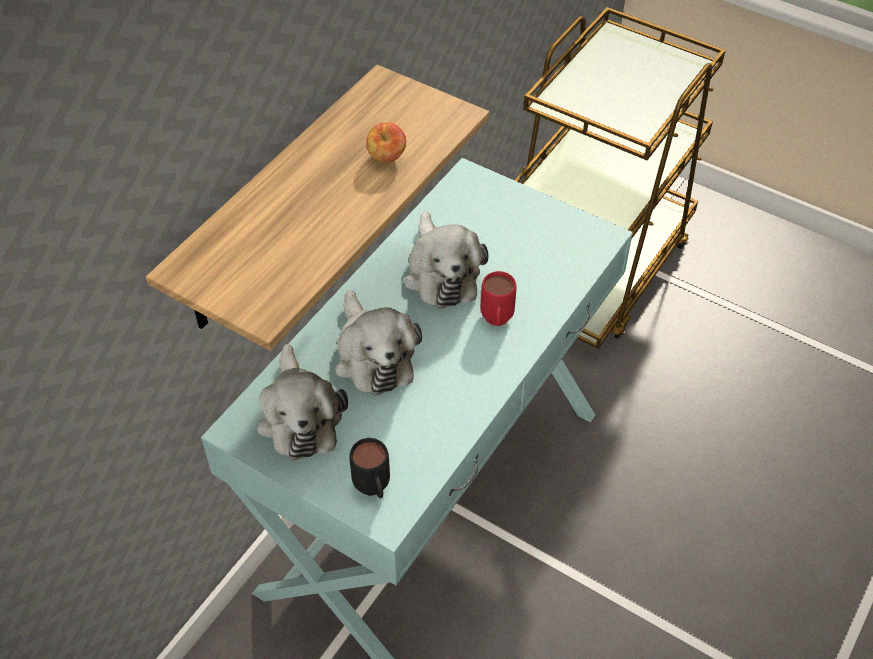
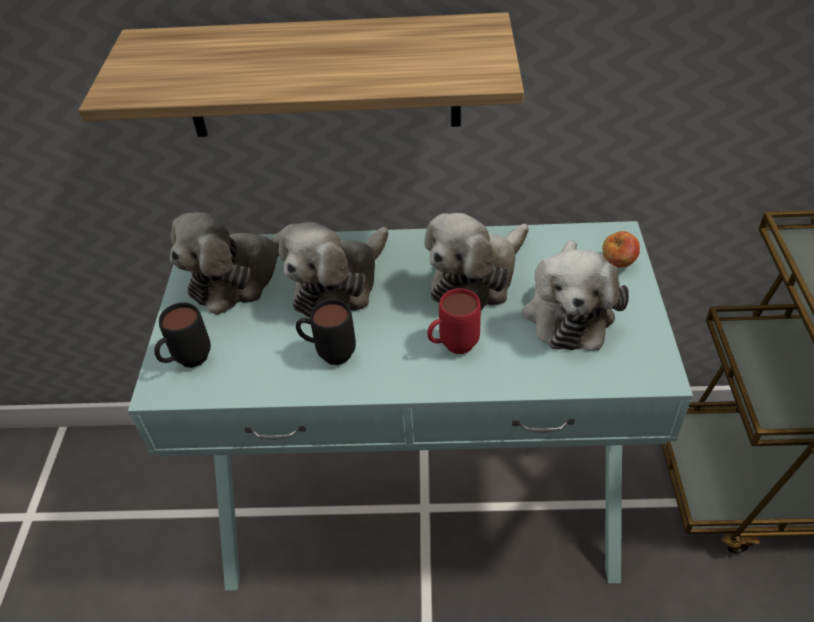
camera: 60 degrees right, 5 degrees down
(387, 158) = (379, 67): apple -> apple (618, 264)
(442, 395) = (329, 354): none -> black mug
(516, 244) = (568, 311): none -> plush toy

